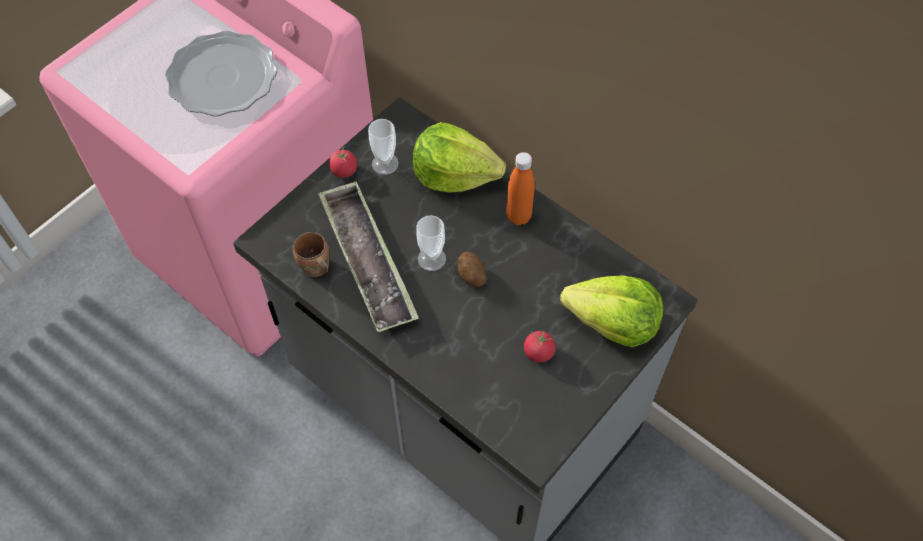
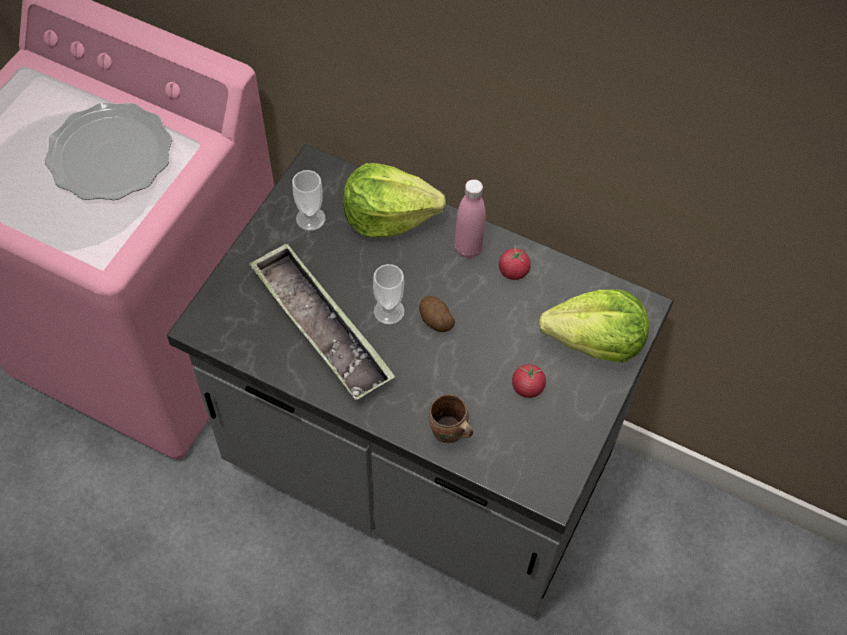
camera: 15 degrees left, 0 degrees up
(315, 268) = (265, 346): brown mug -> brown mug (448, 433)
(344, 170) = (268, 234): tomato -> tomato (513, 271)
(518, 216) = (468, 249): orange bottle -> pink bottle

